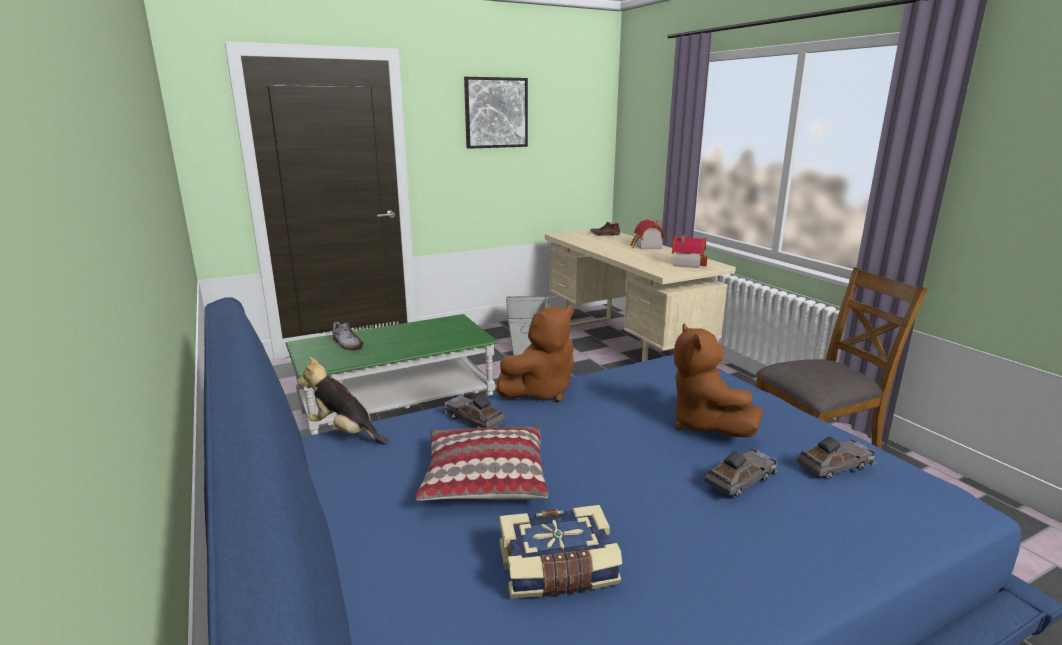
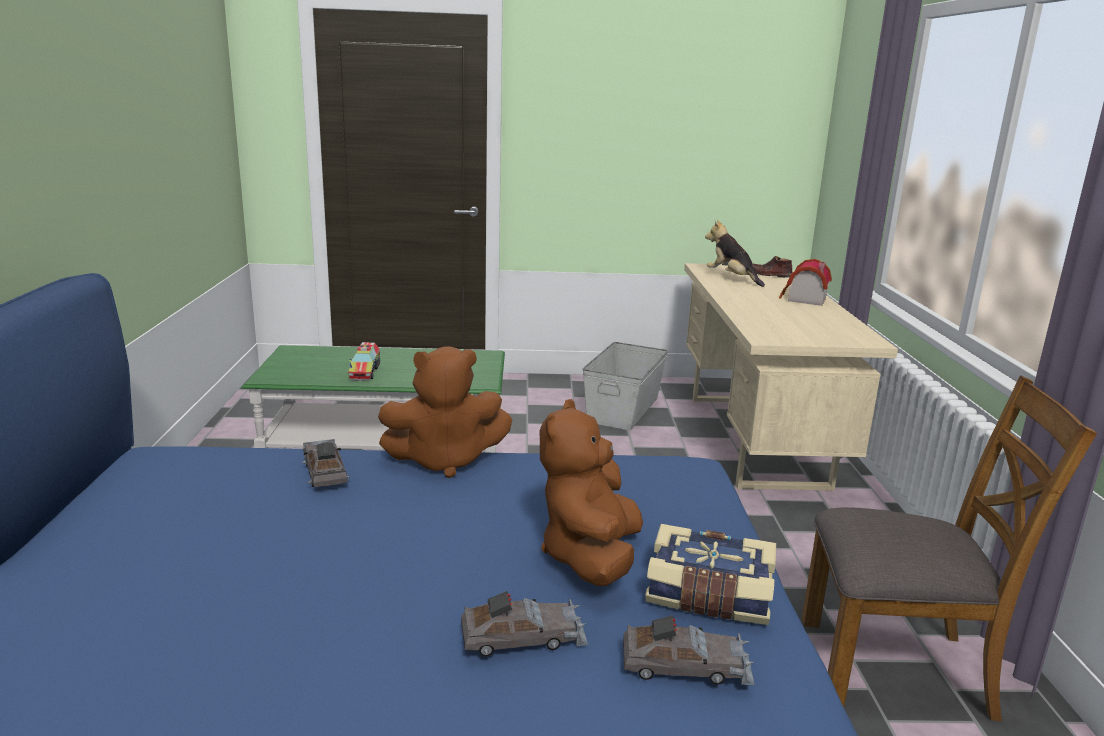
camera: 25 degrees right, 0 degrees up
(345, 432) = (186, 451): plush toy -> plush toy (732, 278)
(347, 344) = (332, 360): shoe -> none
(384, 347) = (365, 371): none -> toy truck
(484, 478) = (246, 539): pillow -> none
(496, 113) = (632, 88): picture -> none
(558, 570) = (176, 661): book -> book (709, 595)
(686, 263) = (824, 331): toy house -> none

